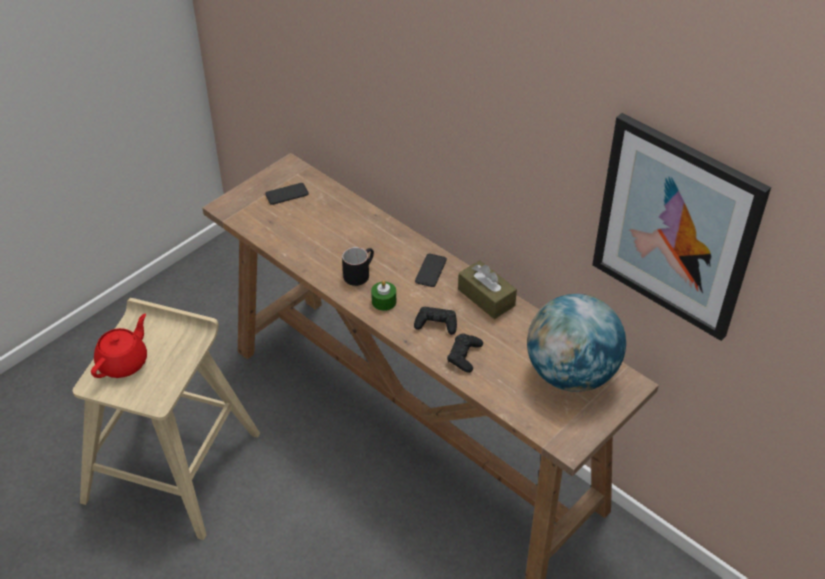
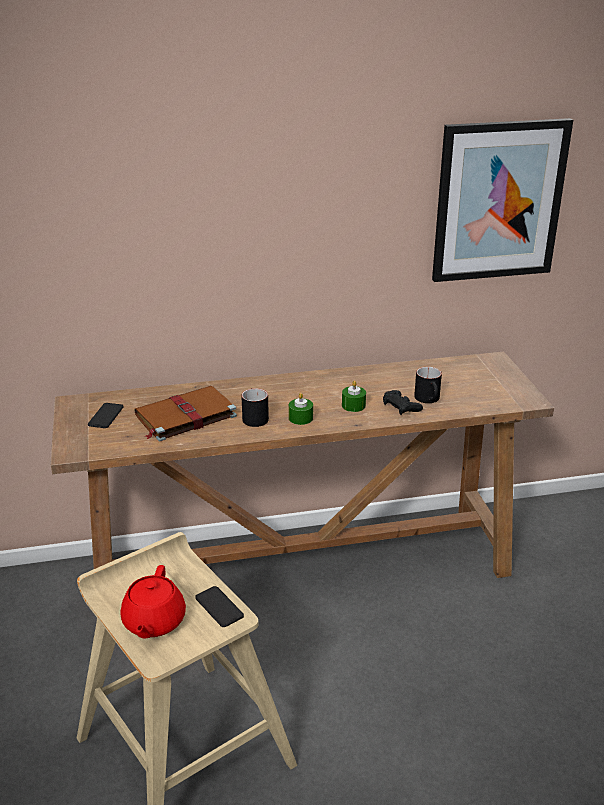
camera: 55 degrees left, 15 degrees down
(124, 362) = (153, 622): red teapot -> red teapot turned 150 degrees counterclockwise
(324, 234) = (184, 416): none -> brown book
(430, 270) = (292, 387): phone -> phone (219, 607)
(436, 324) = (353, 405): black game controller -> green candle
(486, 297) = (350, 376): brown tissue box -> none
(497, 370) = (429, 399): none -> black mug
(570, 374) = (463, 375): globe -> none

